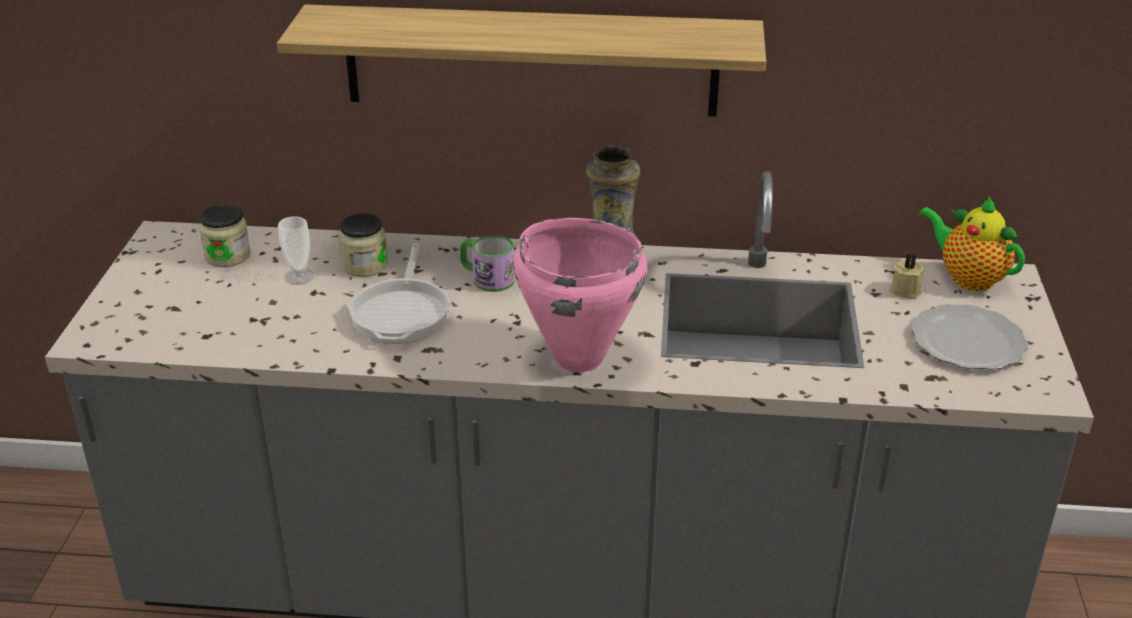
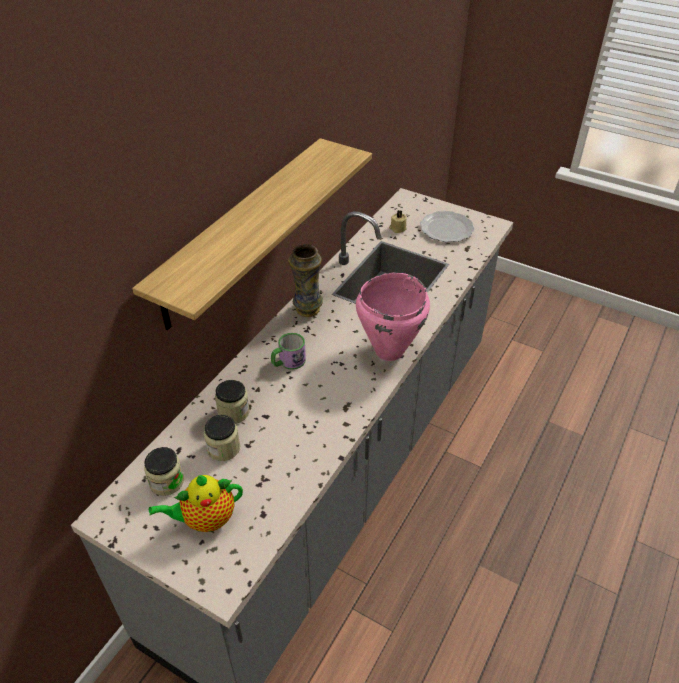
camera: 65 degrees left, 10 degrees up
(299, 277) = (223, 448): cup -> jar
(402, 312) = (300, 409): frying pan -> none
(967, 278) = (399, 208): teapot -> teapot (205, 519)

